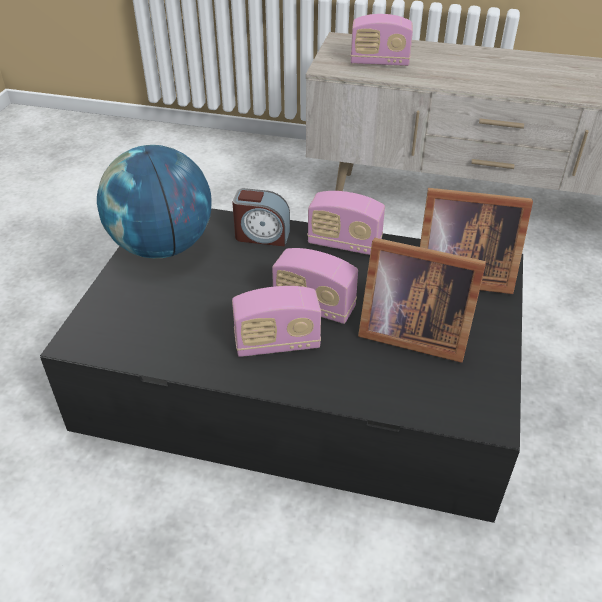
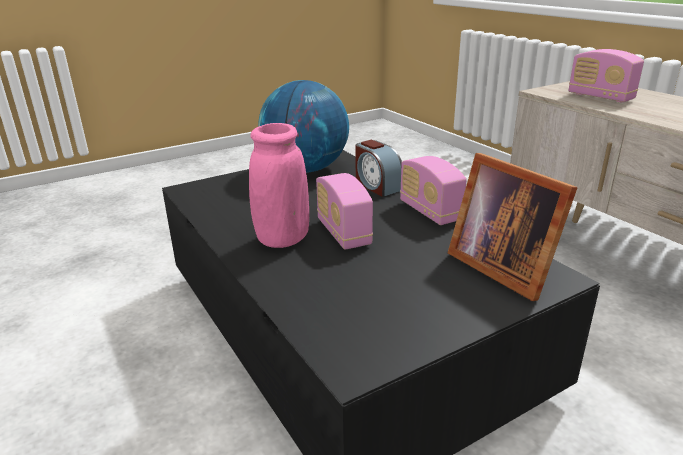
camera: 45 degrees right, 15 degrees down
(277, 343) = (283, 239): radio -> pink vase
(410, 332) = (389, 279): picture frame -> none

